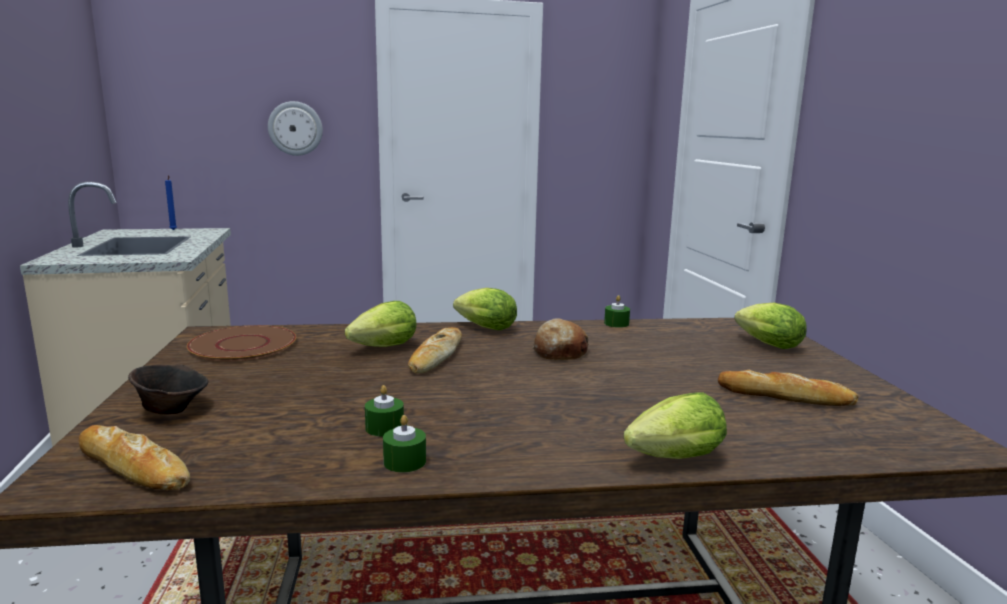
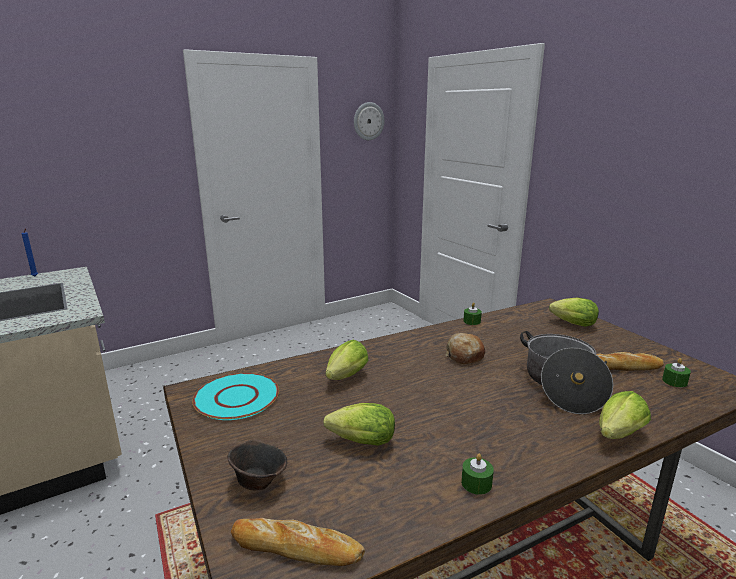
camera: 20 degrees left, 5 degrees up
(243, 345) = (236, 397): brown plate -> turquoise plate
(295, 128) = (124, 170): wall clock -> wall clock (368, 121)
(384, 427) = (431, 456): green candle -> green candle (674, 381)
(436, 356) = (391, 377): bread -> none
(483, 328) = (392, 342): lettuce -> lettuce (358, 442)
(658, 399) = (561, 385): none -> cooking pot

